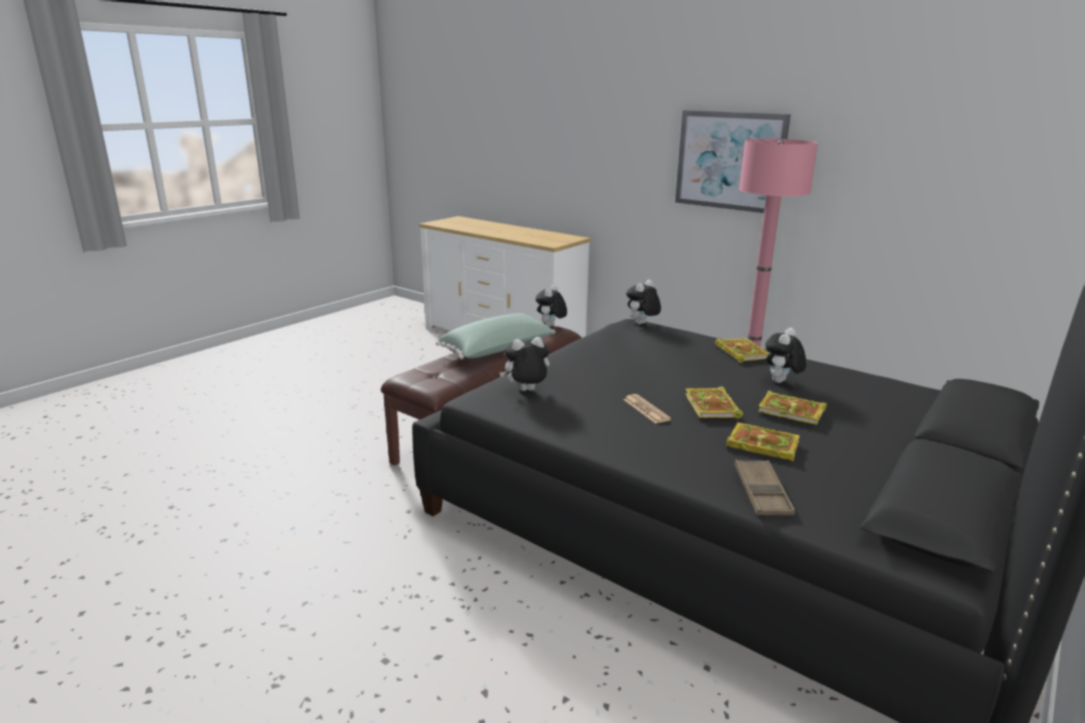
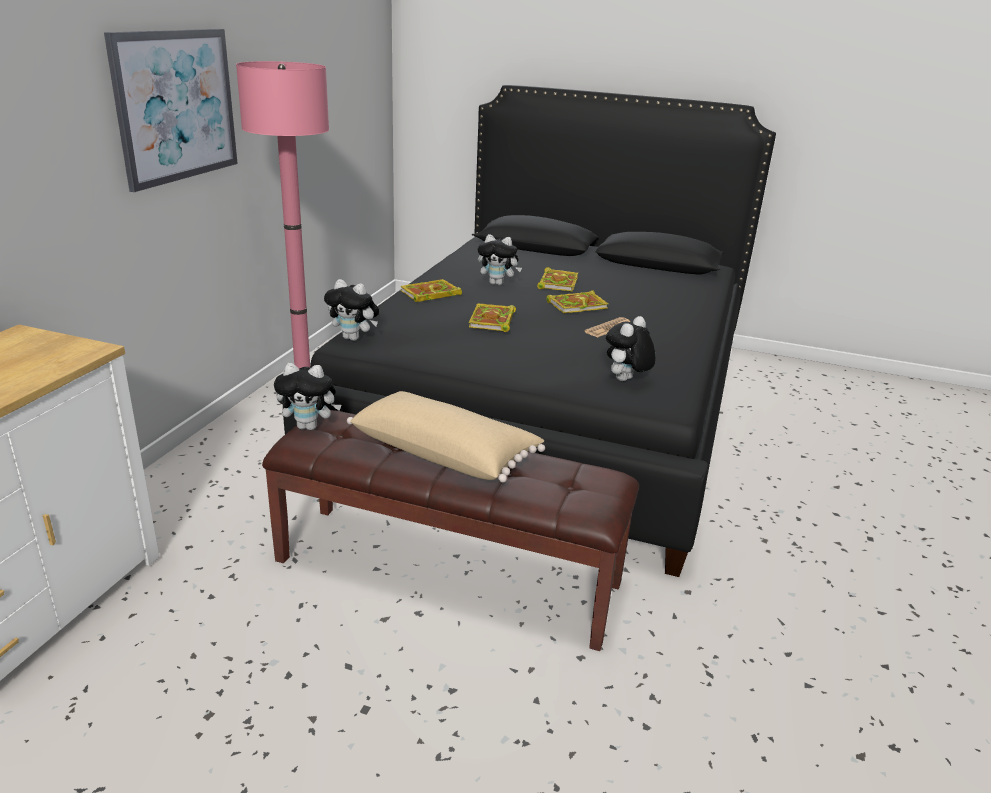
camera: 110 degrees left, 5 degrees up
(498, 351) = (445, 453): green pillow -> beige pillow
(526, 391) = (626, 381): plush toy -> plush toy turned 75 degrees clockwise
(761, 445) = (627, 294): book -> book (492, 321)
(762, 493) = (694, 296): brown tray -> none

